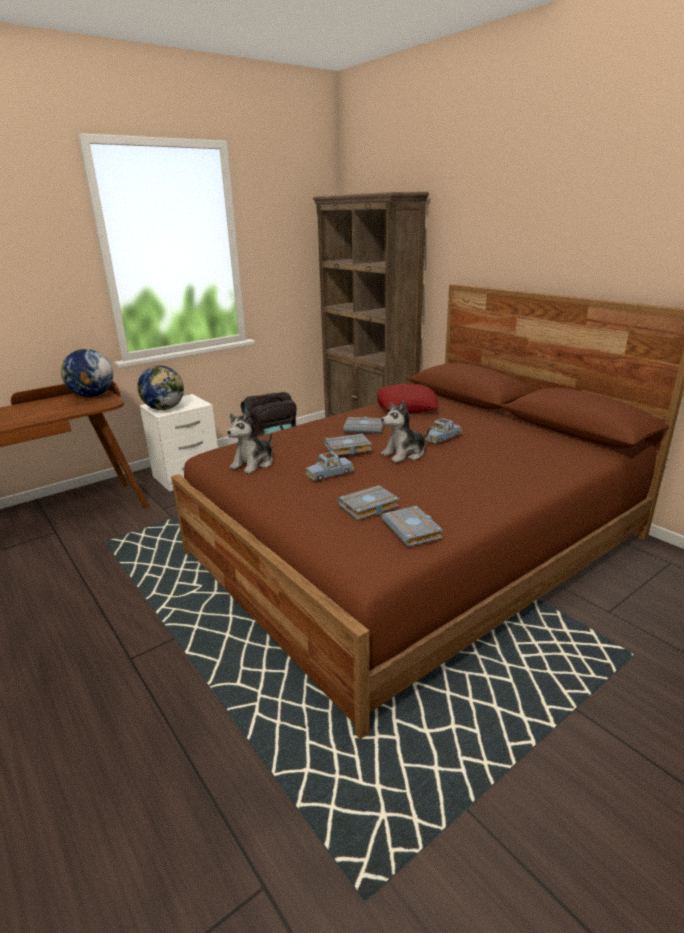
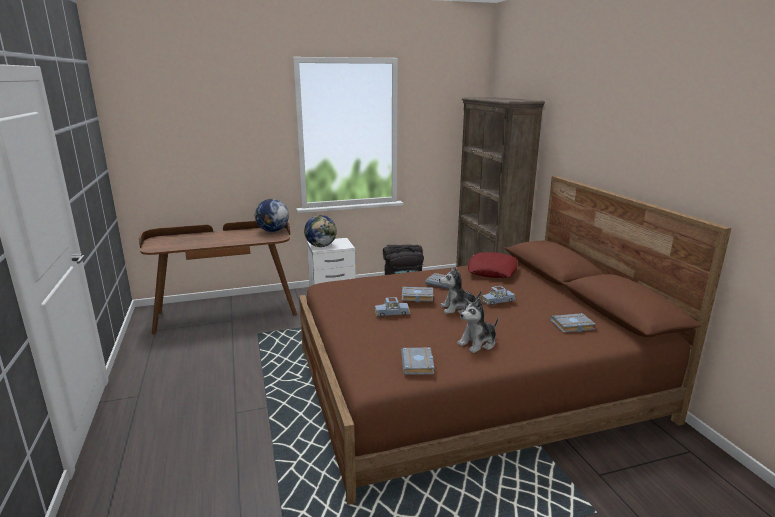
camera: 20 degrees right, 5 degrees down
(253, 463) = (346, 296): plush toy -> plush toy (478, 343)
(368, 507) = (400, 342): grey book -> grey book (572, 326)

